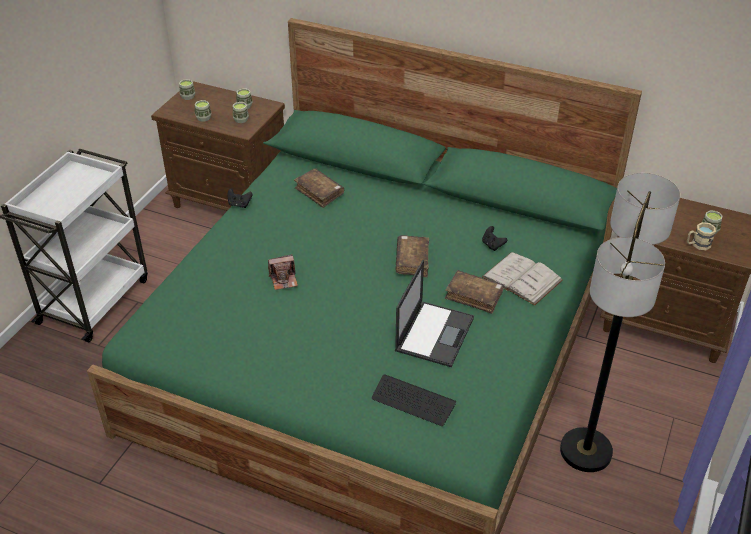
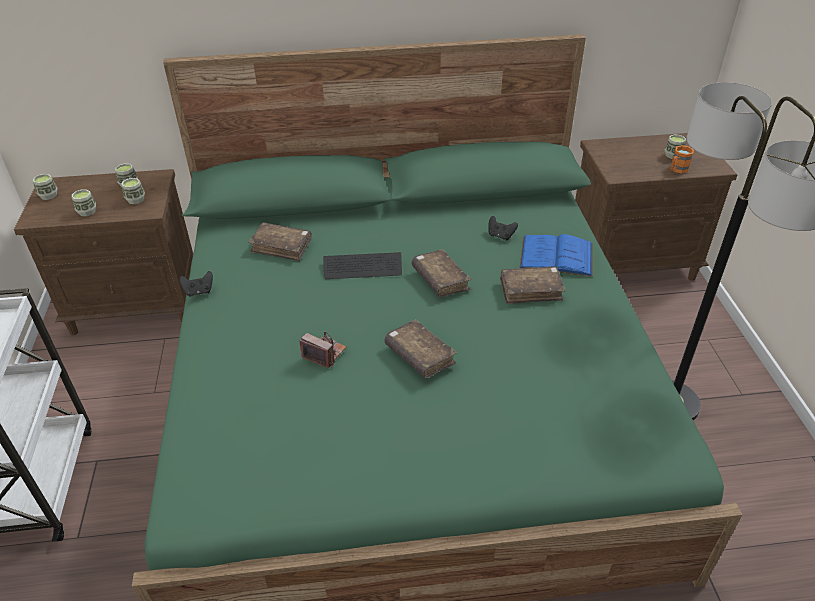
camera: 30 degrees left, 0 degrees up
(284, 280) = (324, 353): camera -> camera turned 105 degrees counterclockwise
(347, 308) = (420, 355): none -> brown book
(413, 401) = (577, 426): keyboard -> keyboard (362, 267)
(434, 333) = (529, 343): laptop -> none
(522, 278) = (556, 256): white book -> blue book
(697, 245) = (677, 170): beige mug -> orange mug

